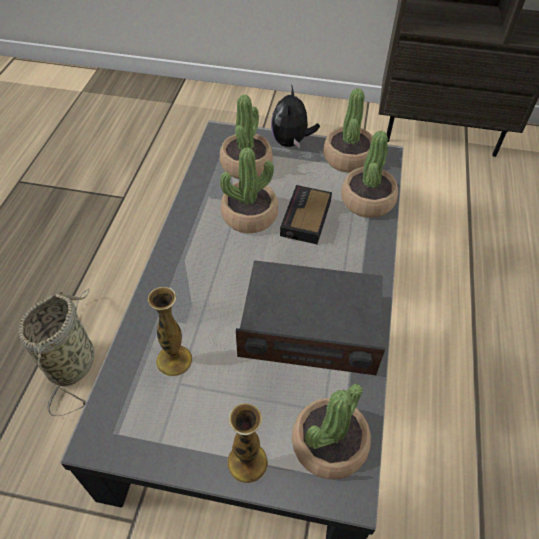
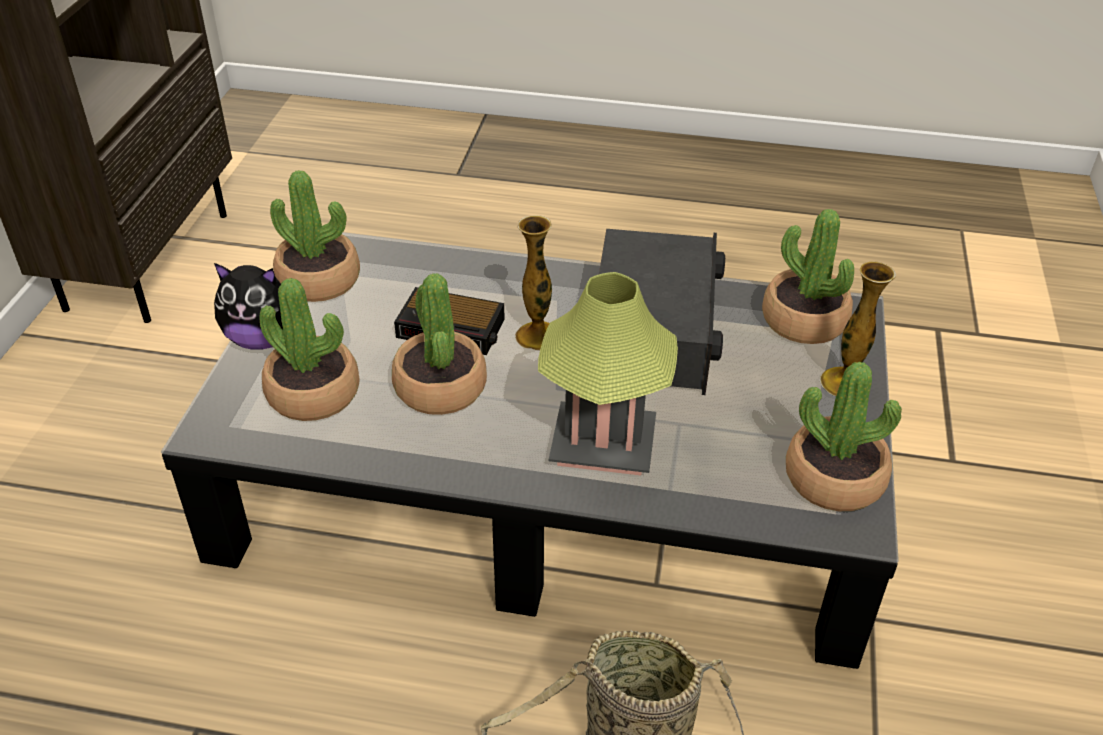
camera: 90 degrees left, 10 degrees down
(174, 360) = (722, 456): vase -> vase (538, 336)
(192, 293) = (602, 445): none -> table lamp
(367, 201) = (419, 268): potted plant -> potted plant (834, 478)

